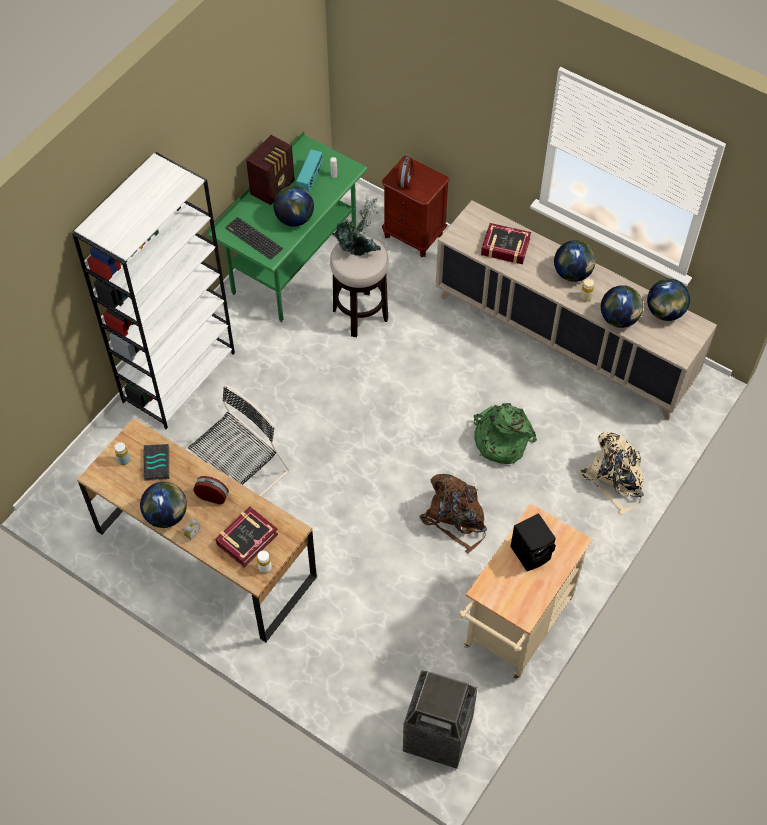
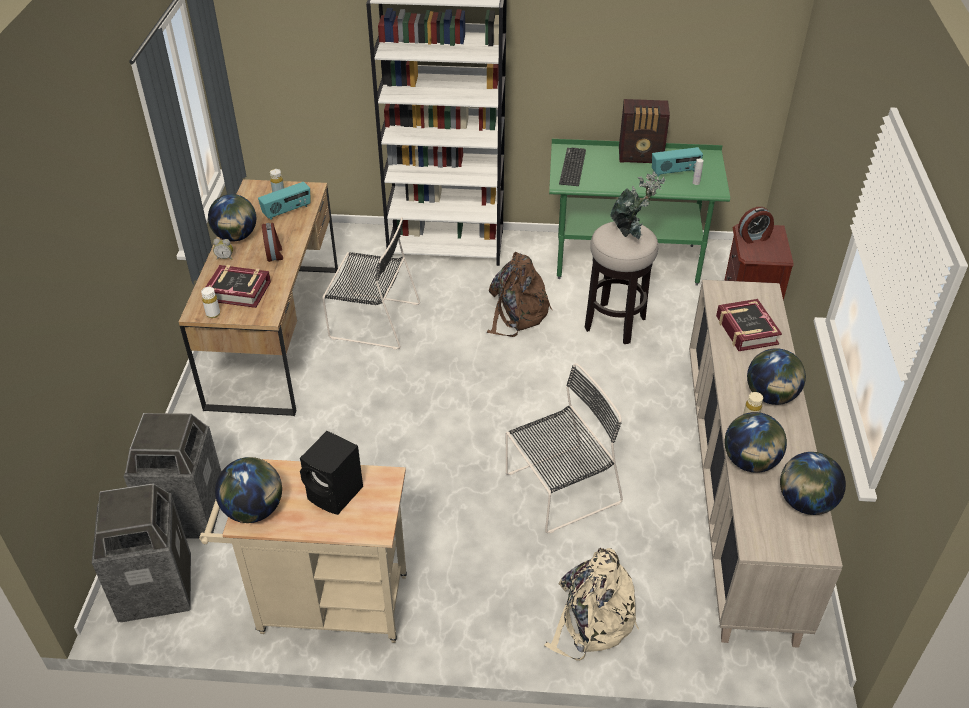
camera: 60 degrees right, 15 degrees down
(156, 463) = (287, 211): book -> radio
(294, 219) = (619, 180): globe -> globe (254, 510)
(375, 691) = (186, 513): none -> trash can
(456, 518) = (433, 493): brown backpack -> brown backpack (516, 314)
(500, 439) = (559, 490): green backpack -> black chair

